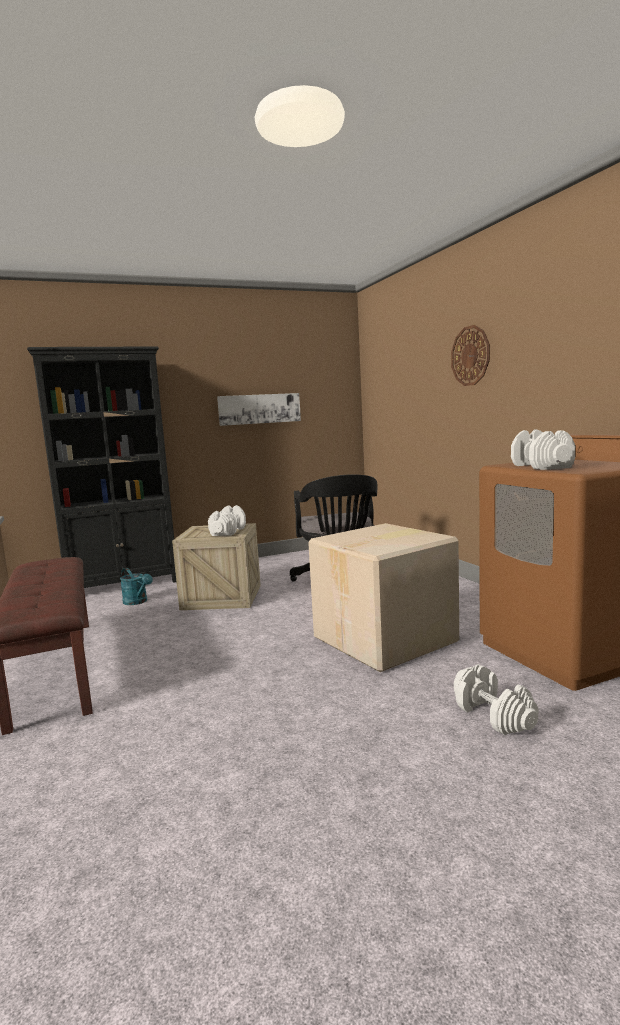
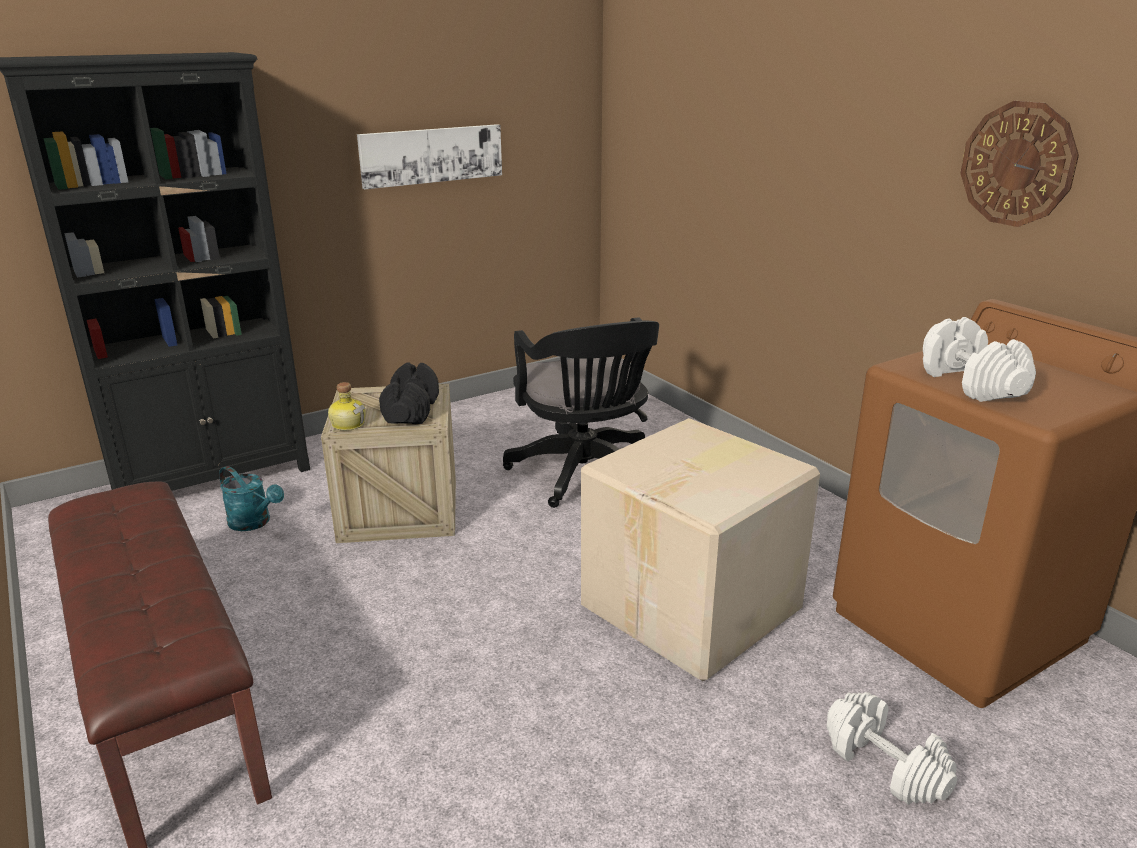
camera: 10 degrees left, 15 degrees up
(190, 536) = (348, 424): none -> bottle
(228, 531) = (411, 411): white dumbbell -> black dumbbell
(470, 356) = (827, 116): wall clock -> wall clock (1017, 164)

